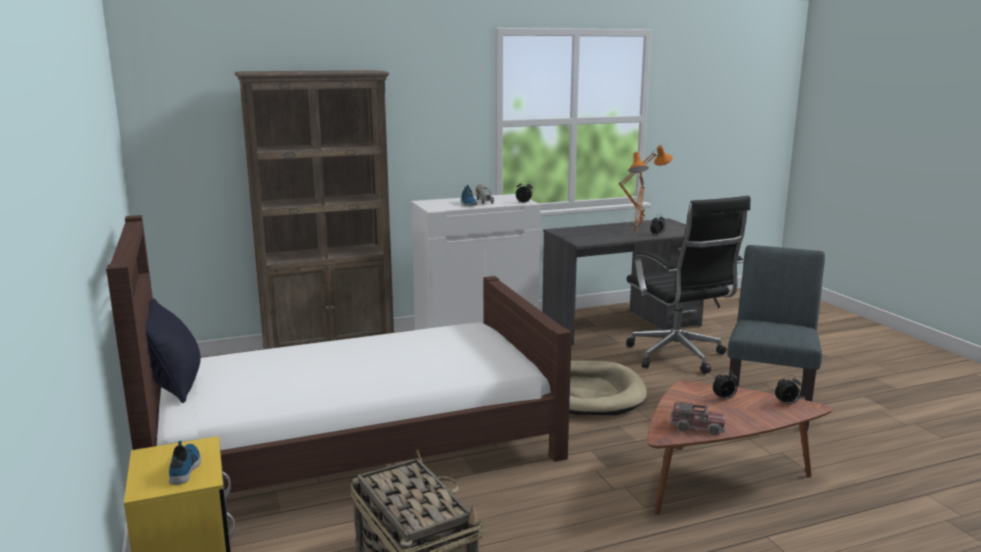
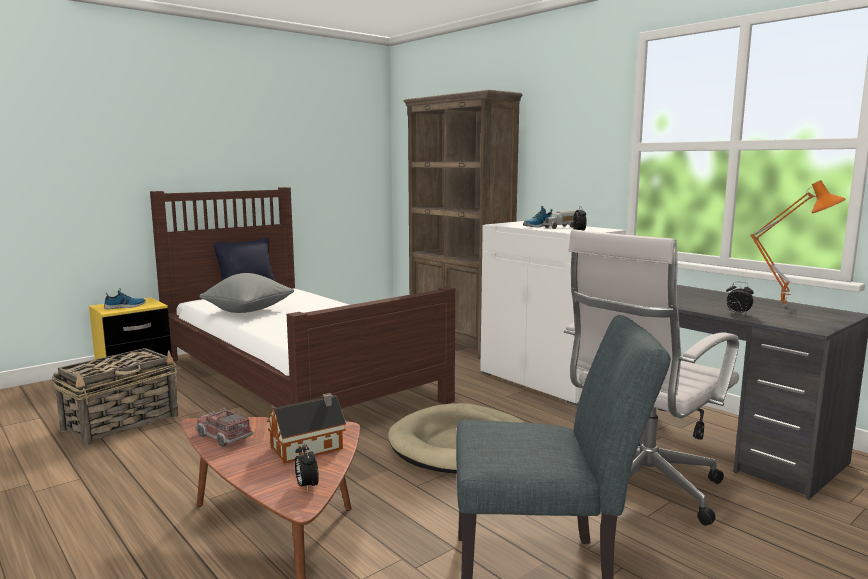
camera: 70 degrees right, 5 degrees down
(322, 387) = (248, 311): none -> grey pillow
(637, 233) = (722, 307): orange table lamp -> none
(678, 357) = (641, 489): black office chair -> white office chair
(696, 427) = (224, 437): toy truck -> toy truck turned 135 degrees clockwise
(724, 398) = (310, 447): alarm clock -> toy house

